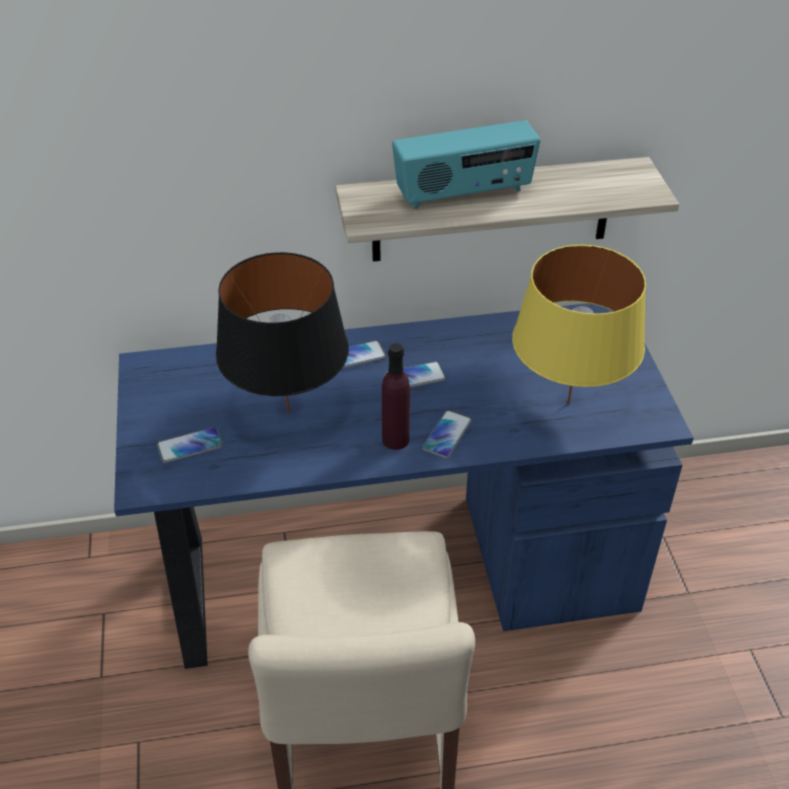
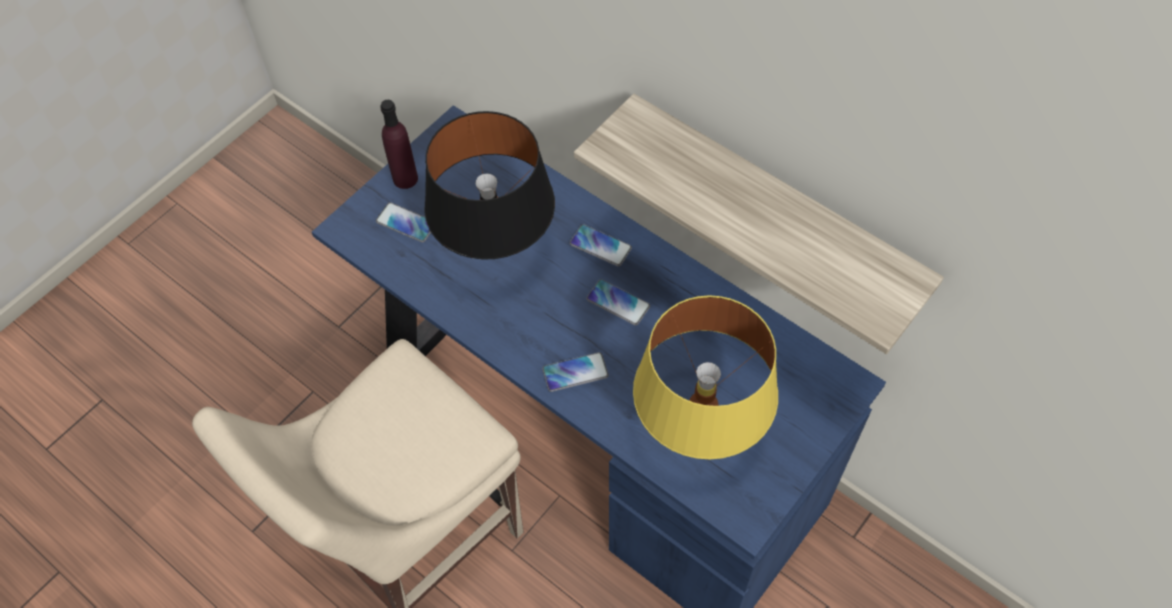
camera: 50 degrees right, 15 degrees up
(395, 439) = (536, 342): purple bottle -> purple bottle (405, 178)
(464, 194) = (717, 184): radio -> none

